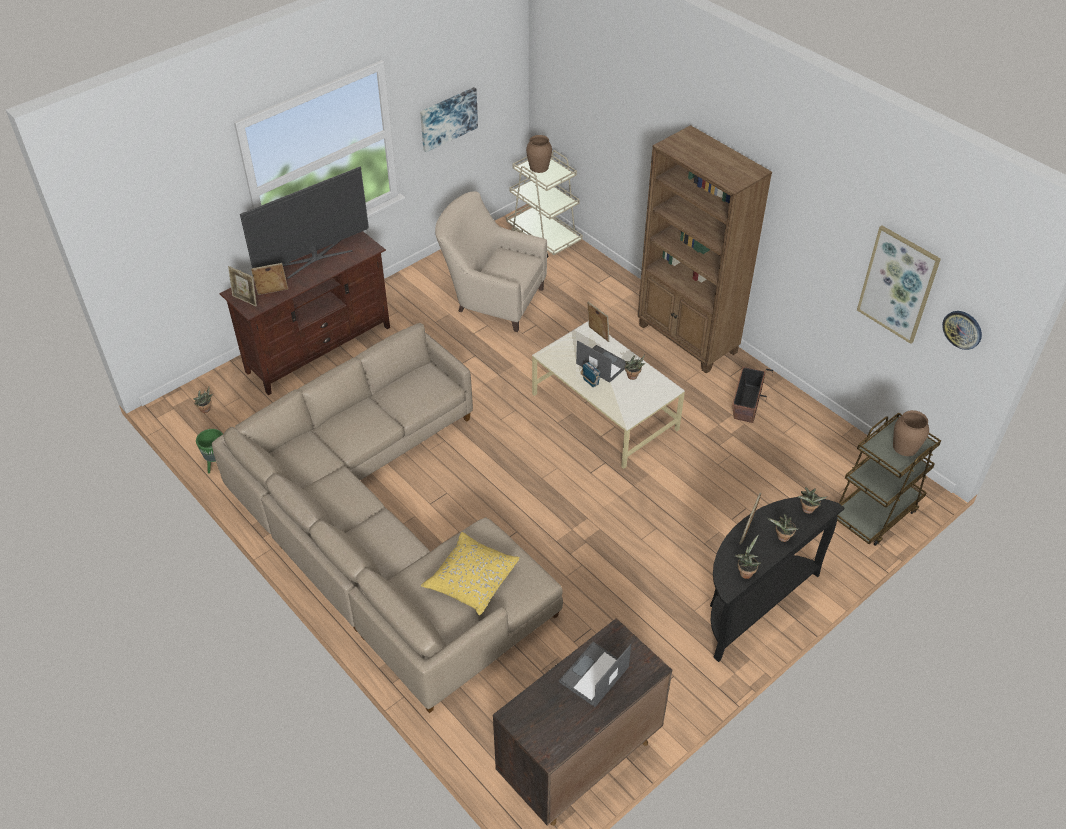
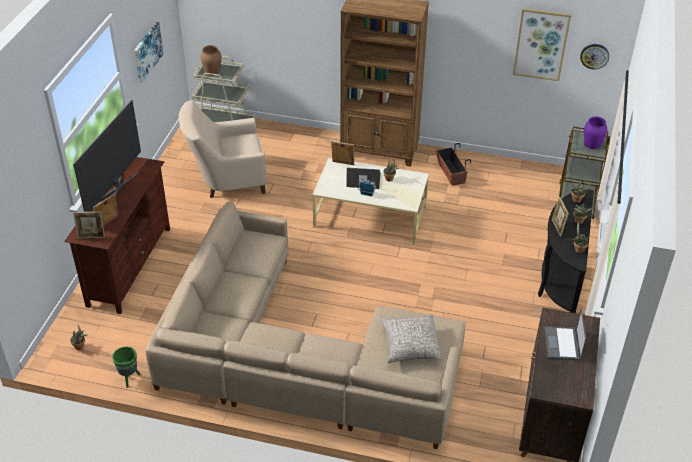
camera: 35 degrees left, 5 degrees down
(471, 579) = (410, 344): yellow pillow -> grey pillow
(905, 447) = (592, 144): brown vase -> purple vase

